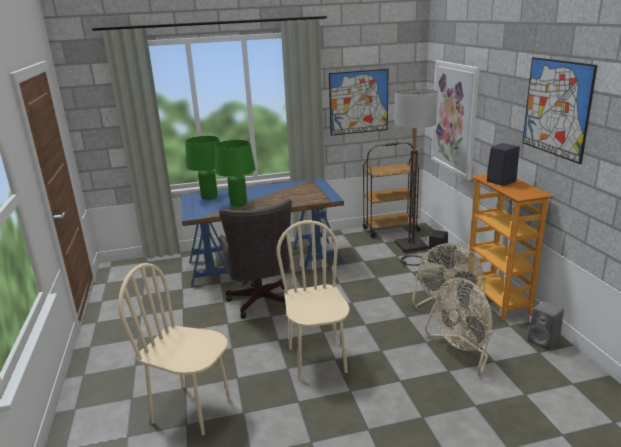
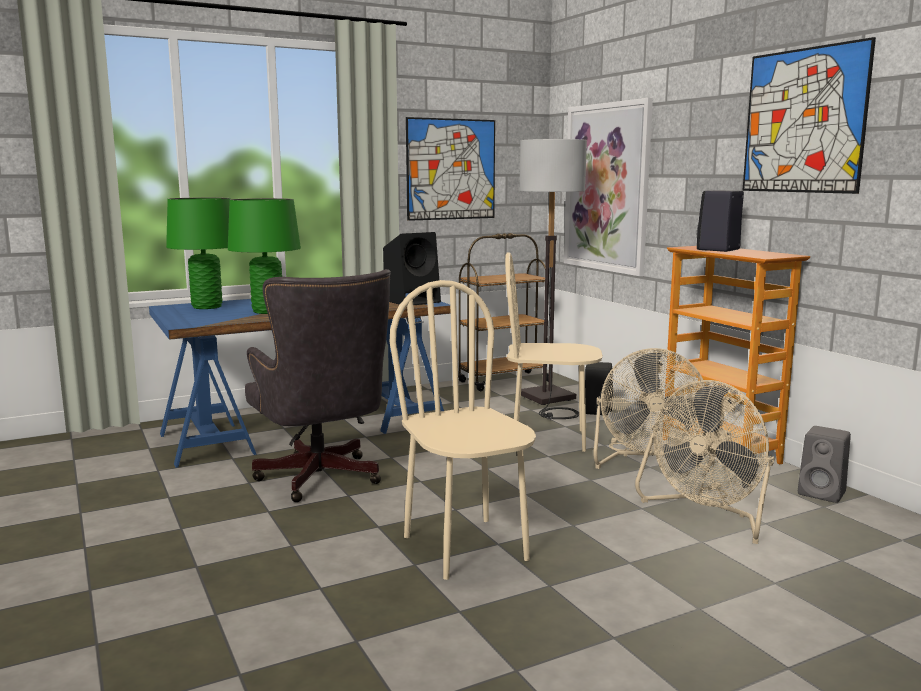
camera: 15 degrees left, 10 degrees down
(192, 409) = (242, 648): beige chair -> beige chair (548, 439)
(323, 195) = (413, 301): none -> black speaker

